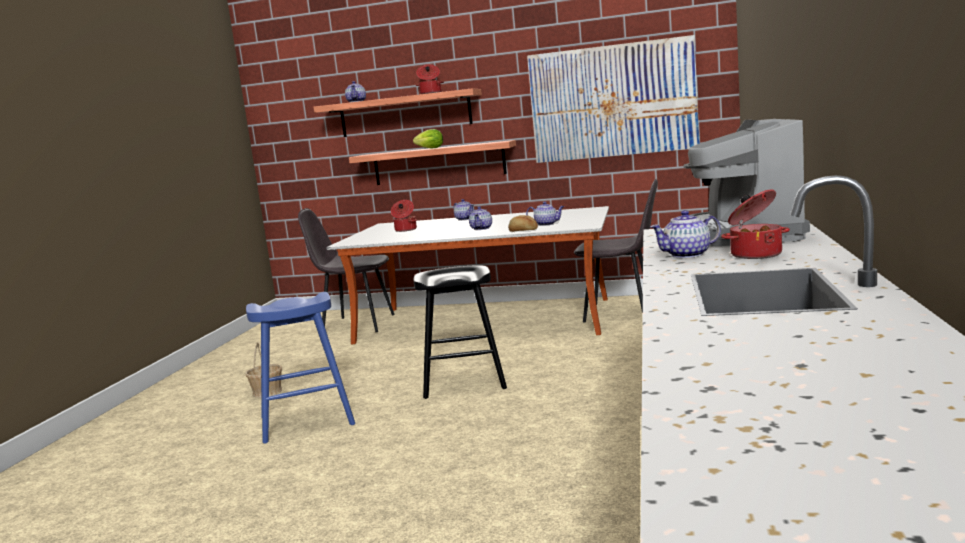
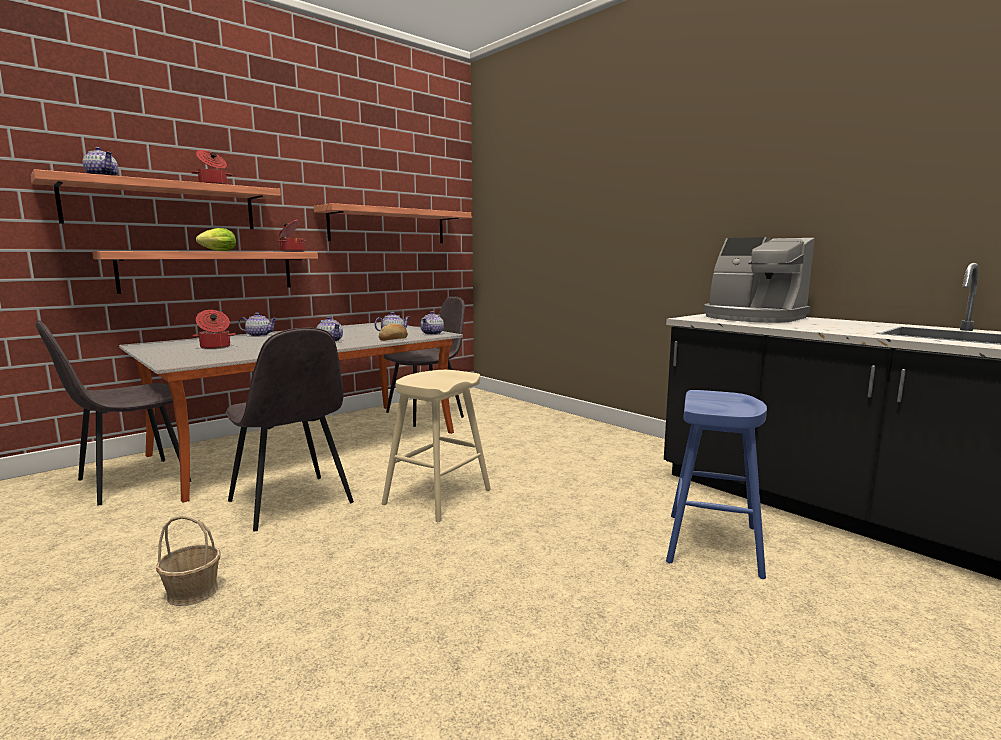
camera: 55 degrees left, 0 degrees up
(307, 421) = (360, 594): blue stool -> blue stool (713, 544)
(388, 360) = (291, 503): none -> grey chair
(463, 382) = (437, 497): black stool -> beige stool
(612, 101) = (388, 226): picture -> shelf
(687, 255) = (802, 326): teapot -> teapot (432, 333)
(755, 254) = (832, 324): cooking pot -> cooking pot (292, 251)

